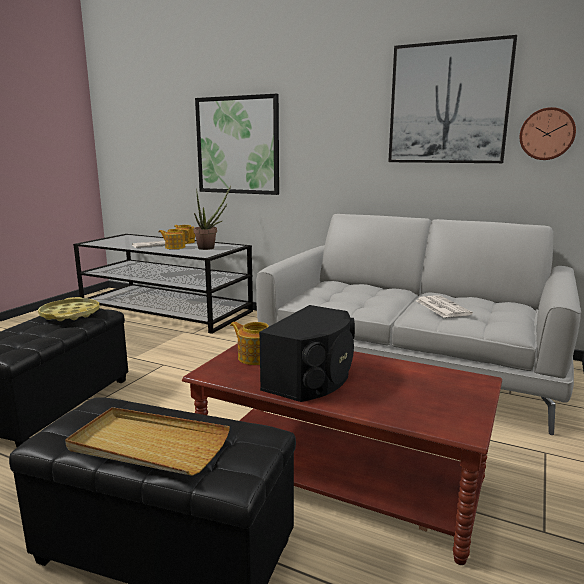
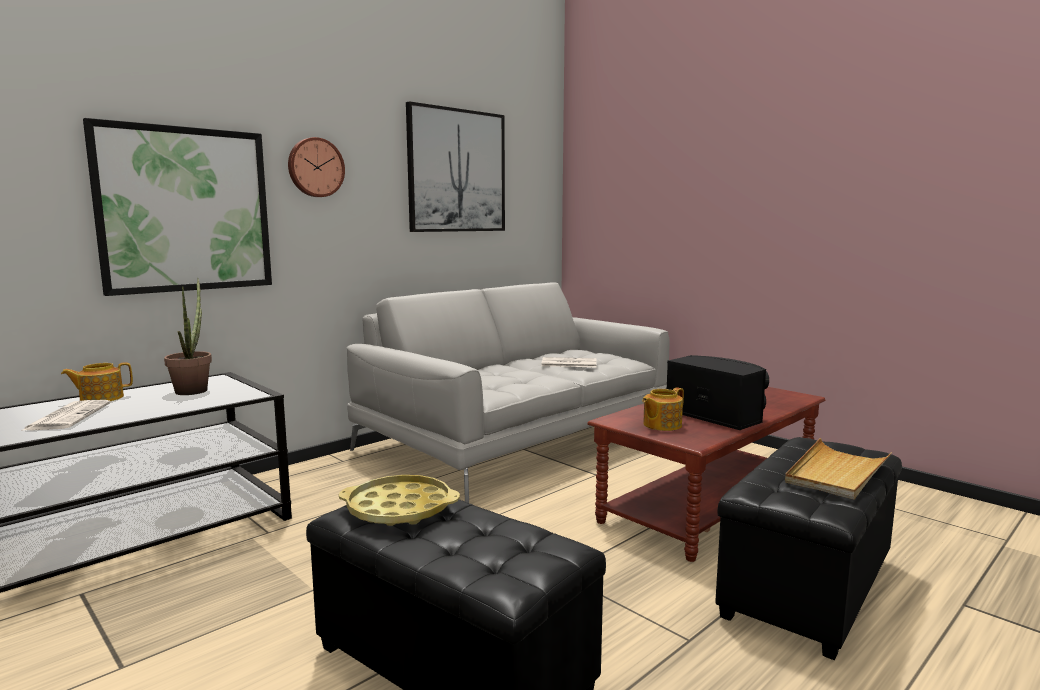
camera: 70 degrees left, 5 degrees down
(175, 247) = (135, 406): teapot -> none
(547, 134) = (525, 204): wall clock -> wall clock (315, 167)

